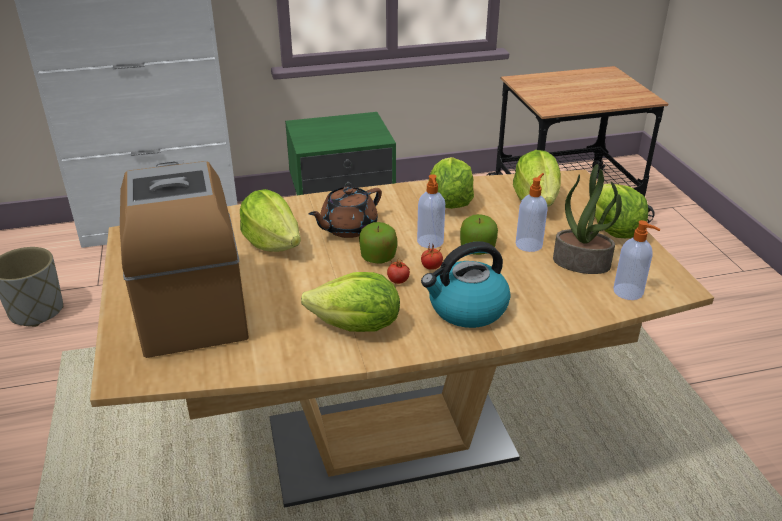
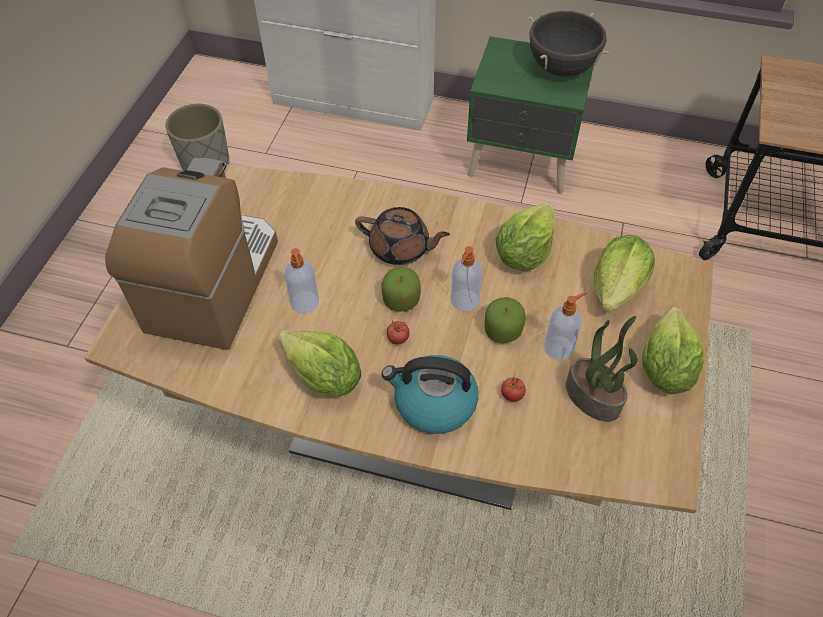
camera: 30 degrees right, 20 degrees up
(272, 243) = (322, 240): lettuce -> none
(347, 228) = (400, 248): brown teapot -> brown teapot turned 150 degrees counterclockwise
(358, 125) = (561, 68): none -> black cooking pot
(431, 267) = (440, 335): tomato -> tomato (512, 395)
(629, 292) = (609, 459): soap dispenser -> soap dispenser (305, 303)

